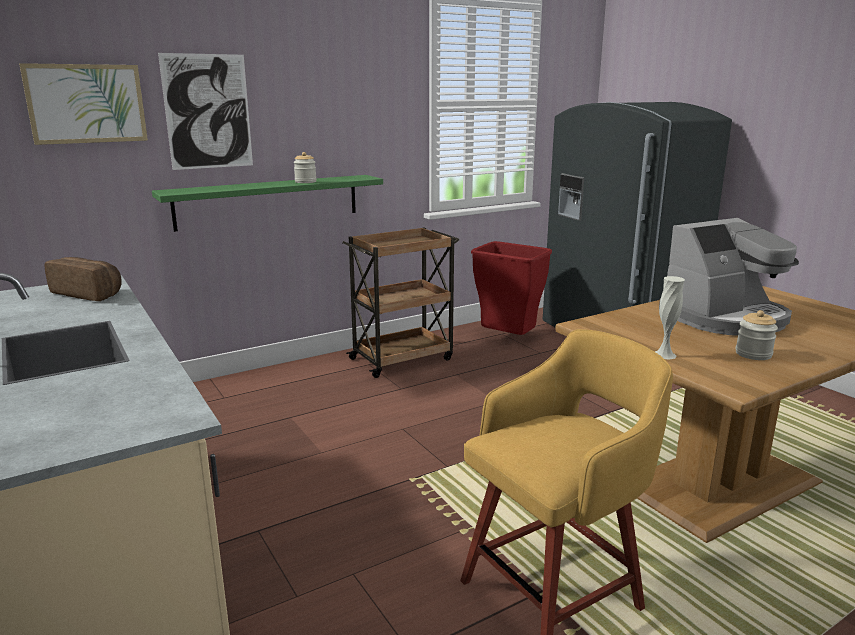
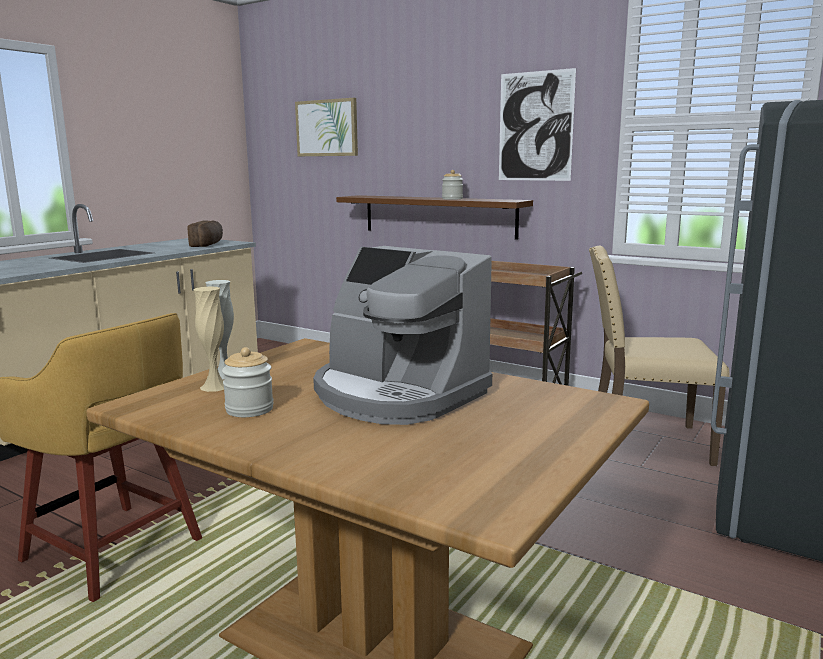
camera: 65 degrees right, 5 degrees down
(208, 112) = (398, 133): picture -> picture (535, 126)
(269, 201) = (438, 216): green shelf -> brown shelf
(506, 341) = (644, 442): red trash can -> beige chair
(696, 359) = (214, 386): none -> beige vase

